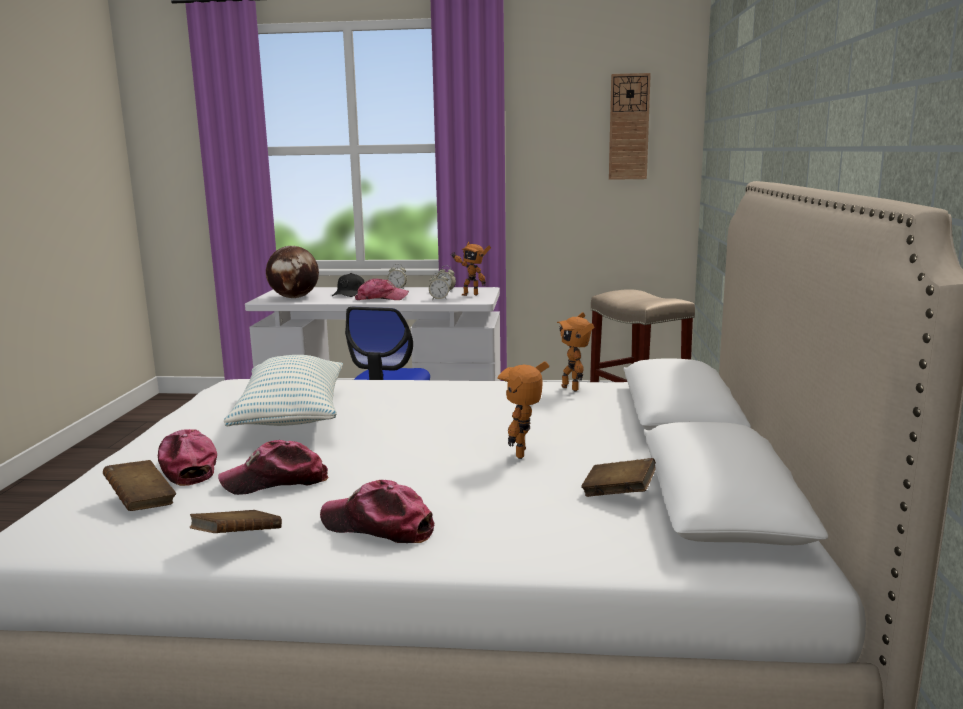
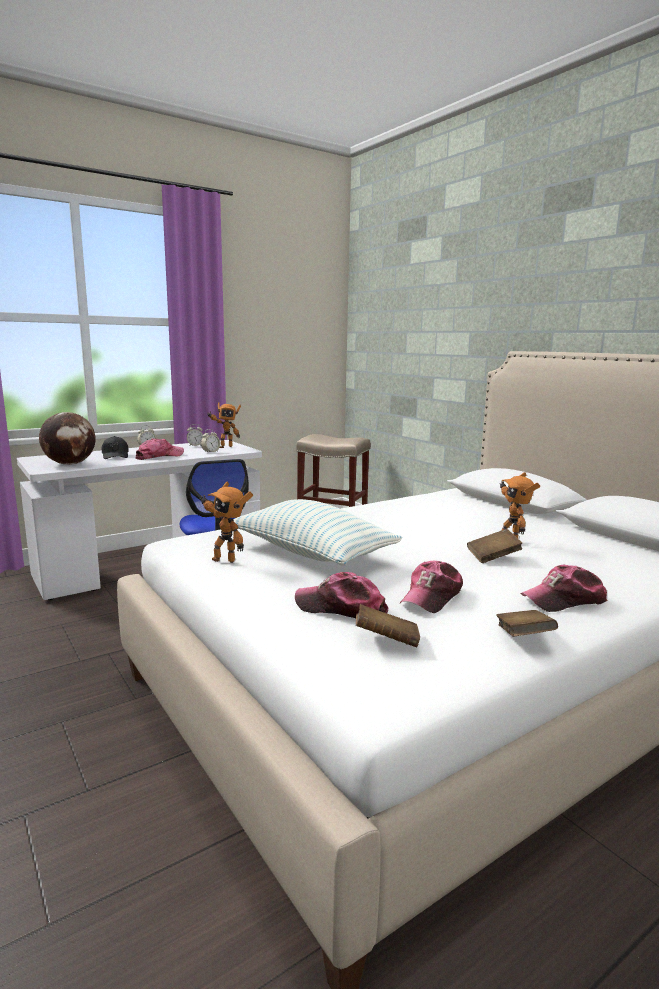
camera: 40 degrees left, 0 degrees up
(572, 388) = (426, 499): toy robot -> toy robot (225, 559)
(618, 494) = (604, 547): brown book -> brown book (493, 557)
(629, 127) = (304, 313): wall clock -> none

